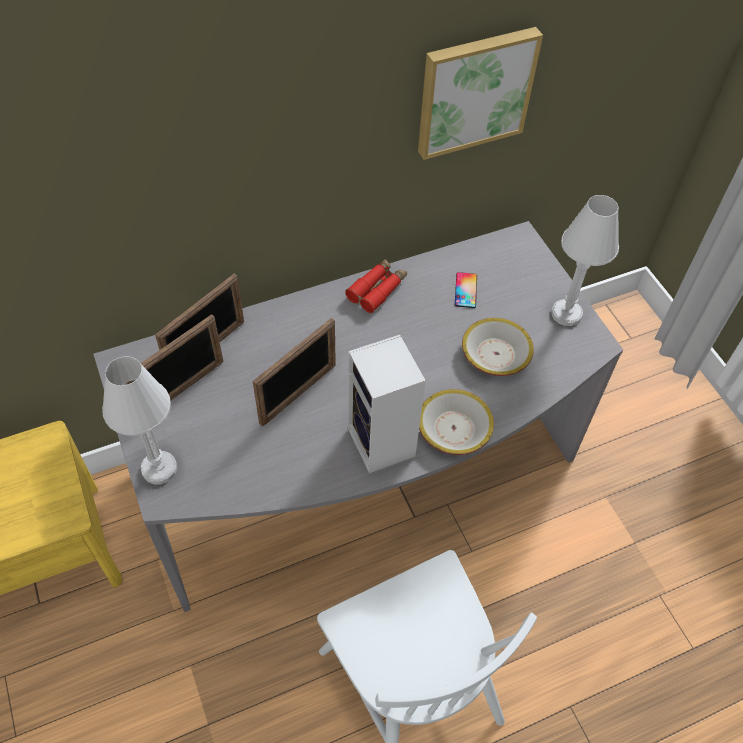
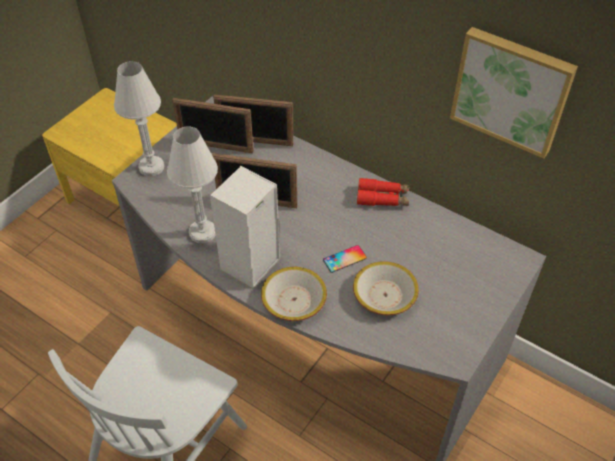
camera: 60 degrees right, 5 degrees down
(466, 290) = (431, 248): phone -> phone (344, 259)
(566, 314) = (468, 324): white table lamp -> white table lamp (202, 233)

